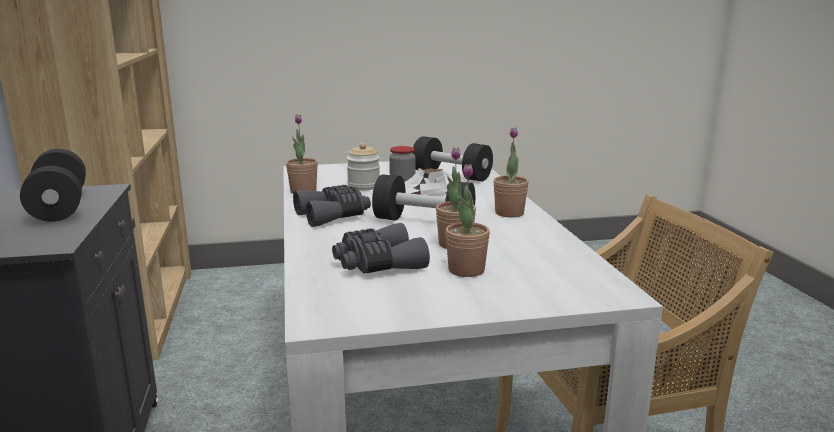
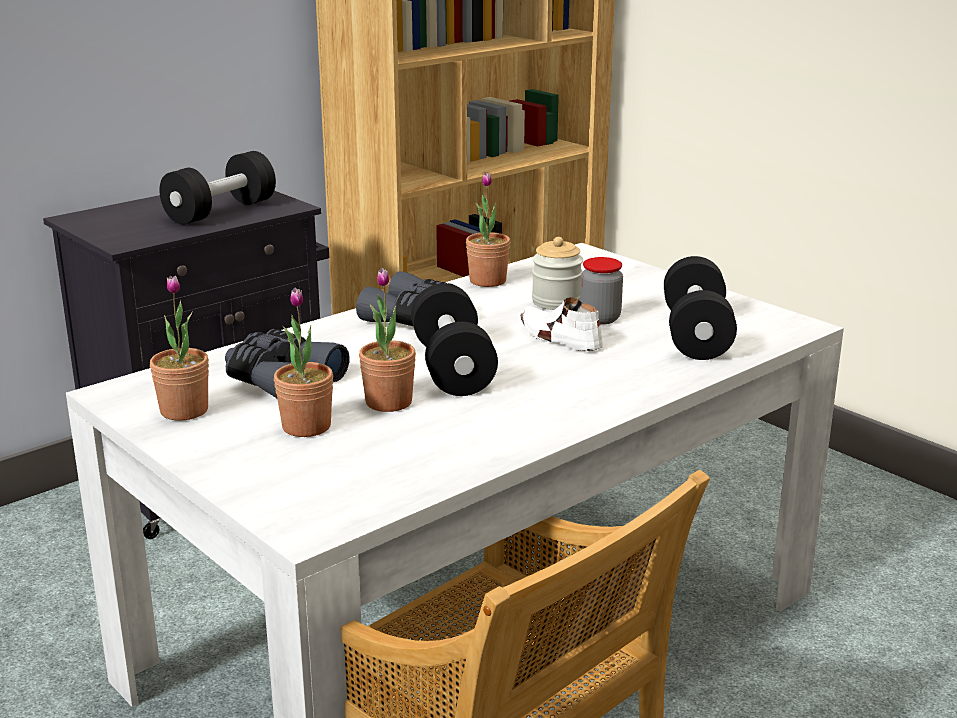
camera: 60 degrees right, 5 degrees up
(509, 213) = (560, 408): potted plant -> potted plant (184, 411)

